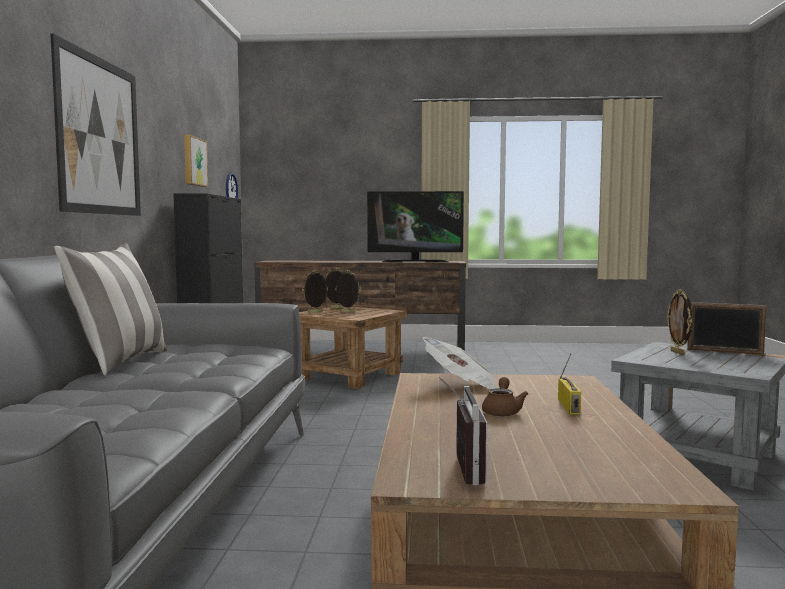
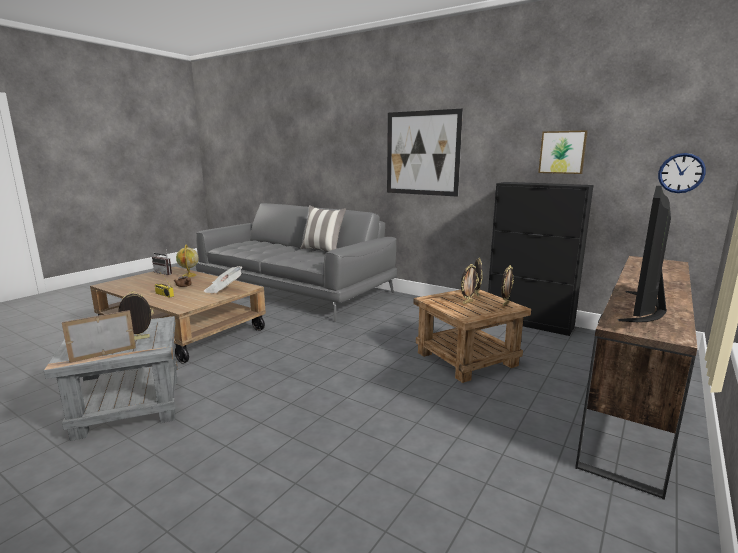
camera: 120 degrees right, 10 degrees up
(432, 435) = (189, 275): none -> globe
(678, 353) = (139, 339): picture frame -> picture frame turned 45 degrees counterclockwise

